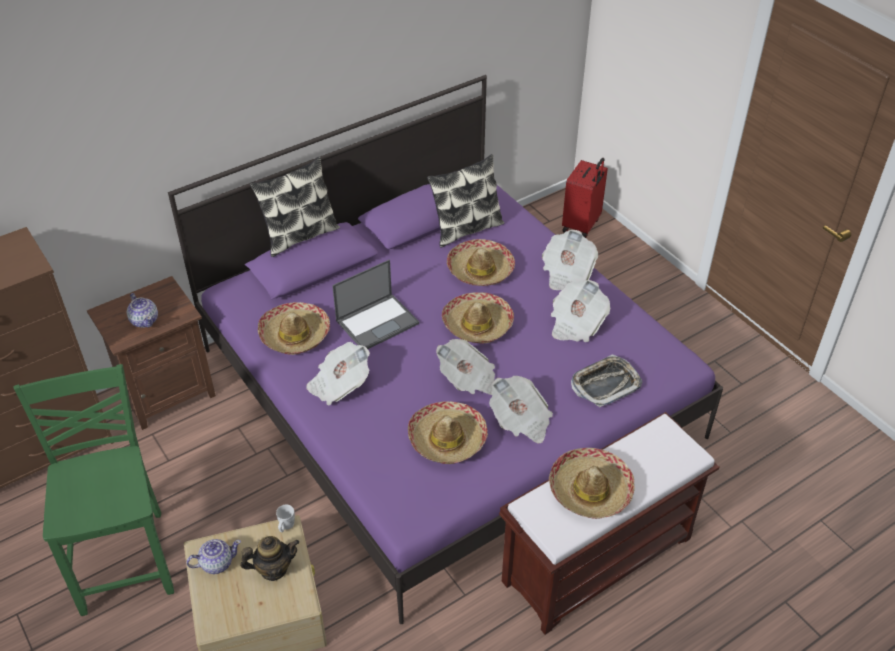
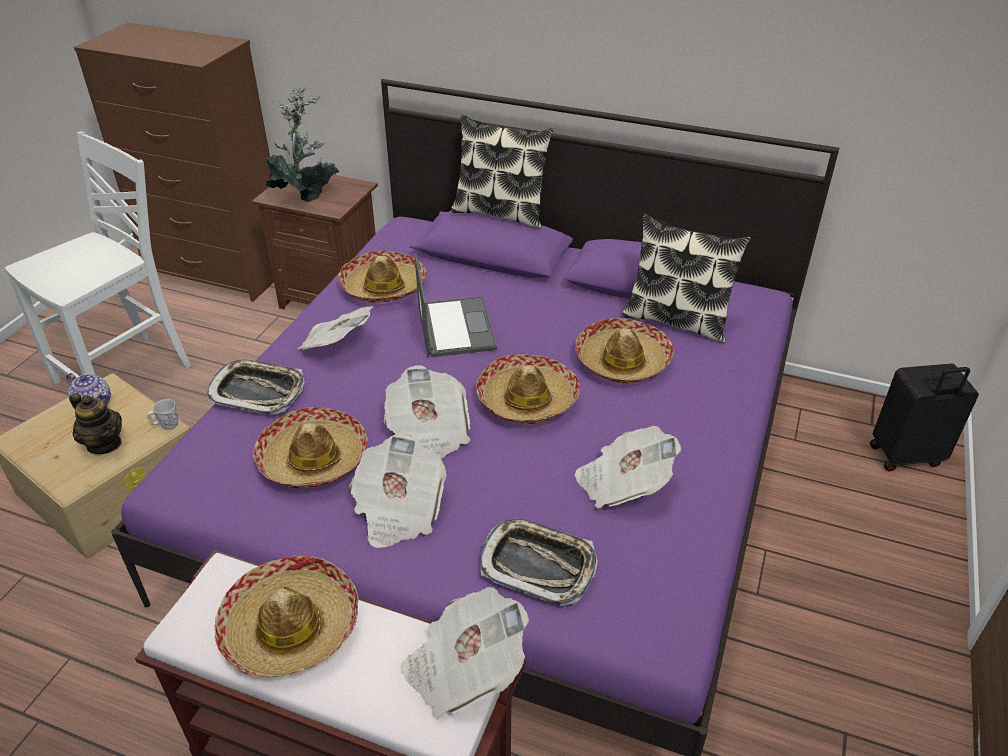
camera: 55 degrees right, 5 degrees down
(126, 559) = (127, 374): green chair -> white chair
(144, 320) = (306, 196): teapot -> potted plant
(352, 443) = (258, 392): none -> tray
(378, 321) = (455, 327): laptop -> laptop turned 120 degrees counterclockwise
(566, 273) = (706, 433): newspaper -> newspaper (464, 669)
(582, 226) = (906, 457): red suitcase -> black suitcase

